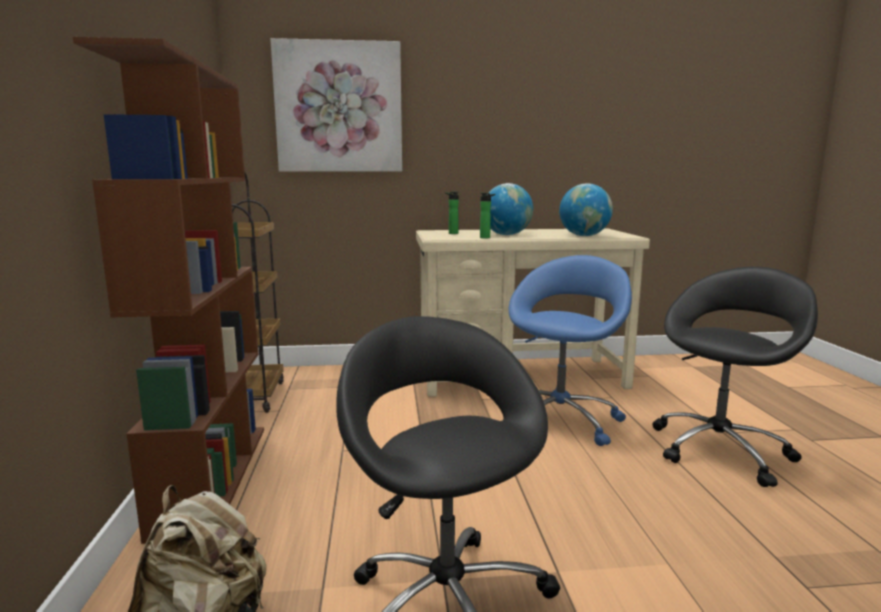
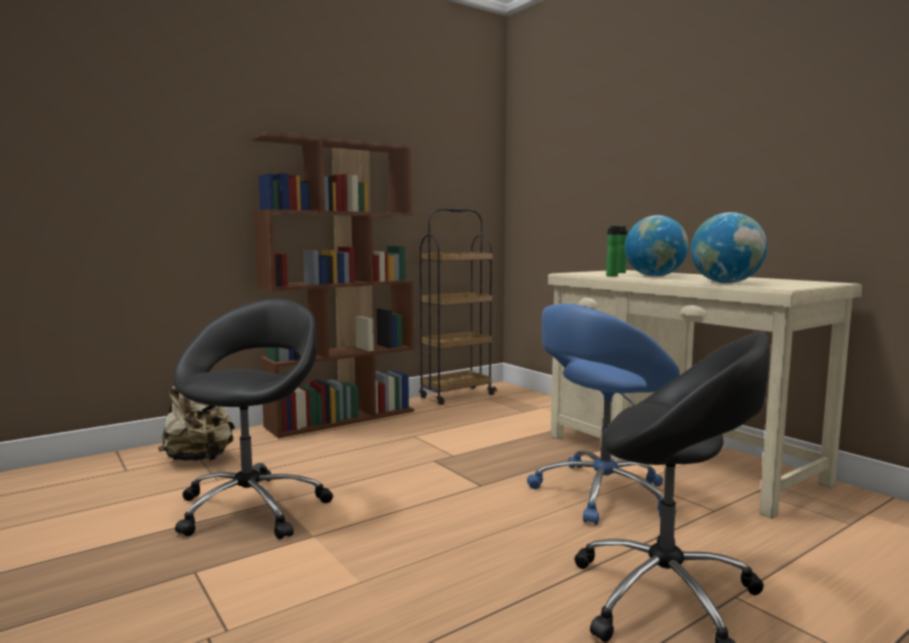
camera: 60 degrees right, 5 degrees down
(339, 107) = (572, 149): picture -> none
(562, 419) = (599, 495): blue office chair -> blue office chair turned 135 degrees clockwise

